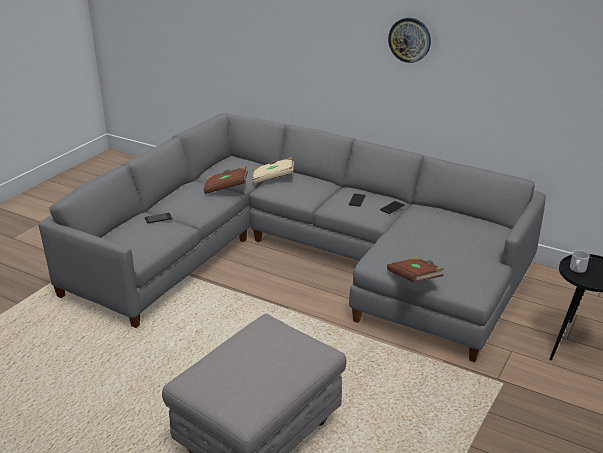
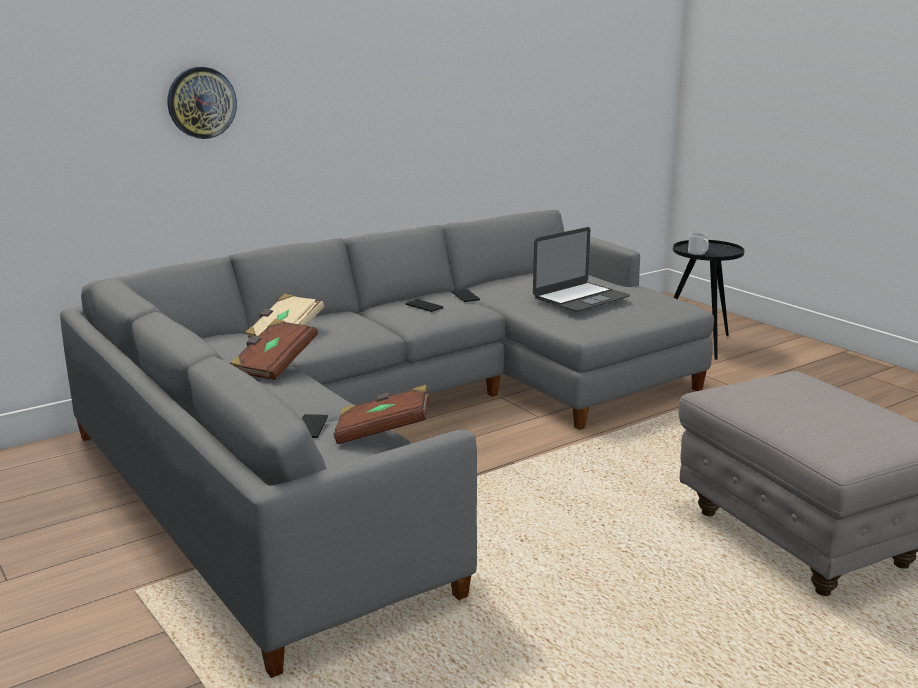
camera: 65 degrees left, 10 degrees down
(409, 40) = (376, 72): wall clock -> wall clock (201, 102)
(414, 279) = (641, 320): brown book -> brown book (383, 433)
(429, 245) = (581, 297): none -> laptop

